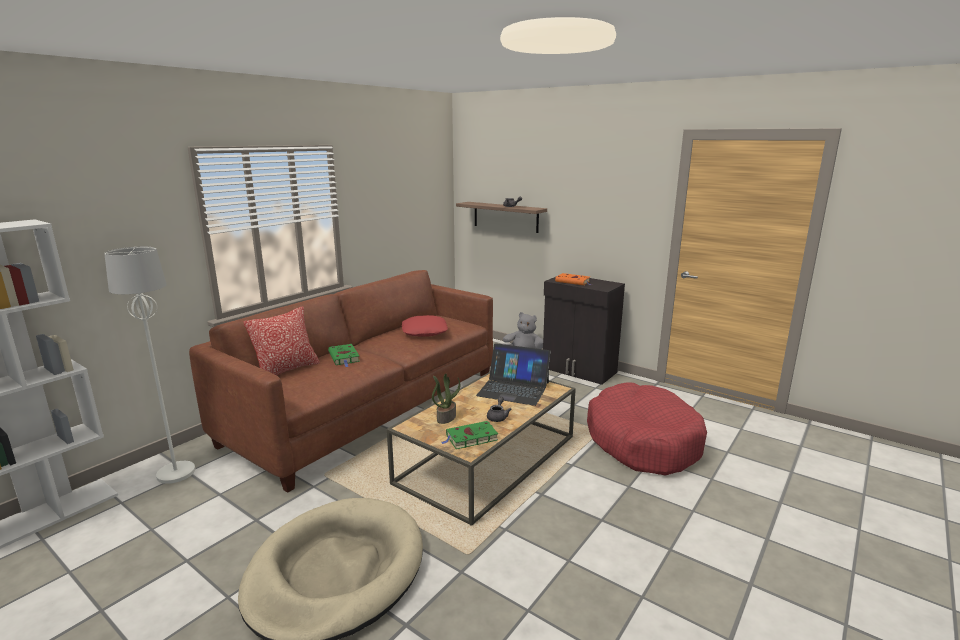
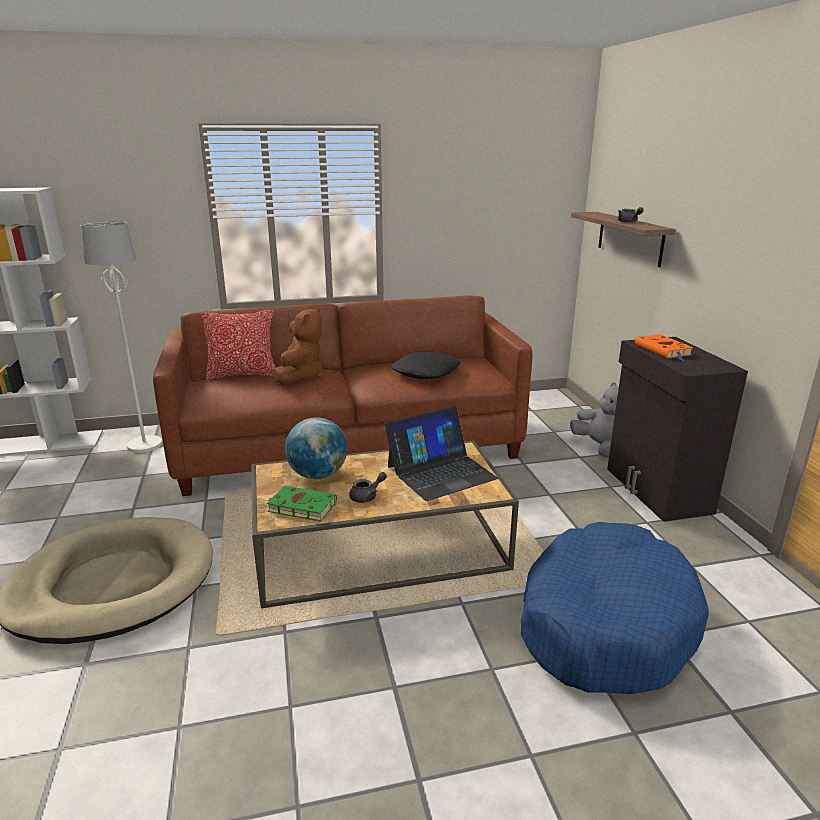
camera: 40 degrees right, 5 degrees up
(344, 357) = (300, 377): green book -> brown plush toy
(424, 331) = (425, 372): red pillow -> black pillow
(446, 417) = (318, 475): potted plant -> globe
(513, 389) = (440, 472): laptop -> laptop turned 90 degrees counterclockwise
(642, 441) = (604, 623): red dog bed -> blue dog bed

